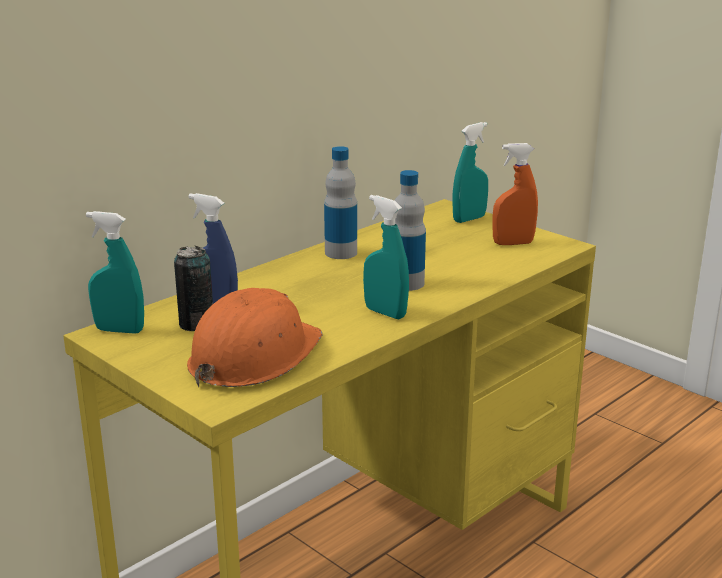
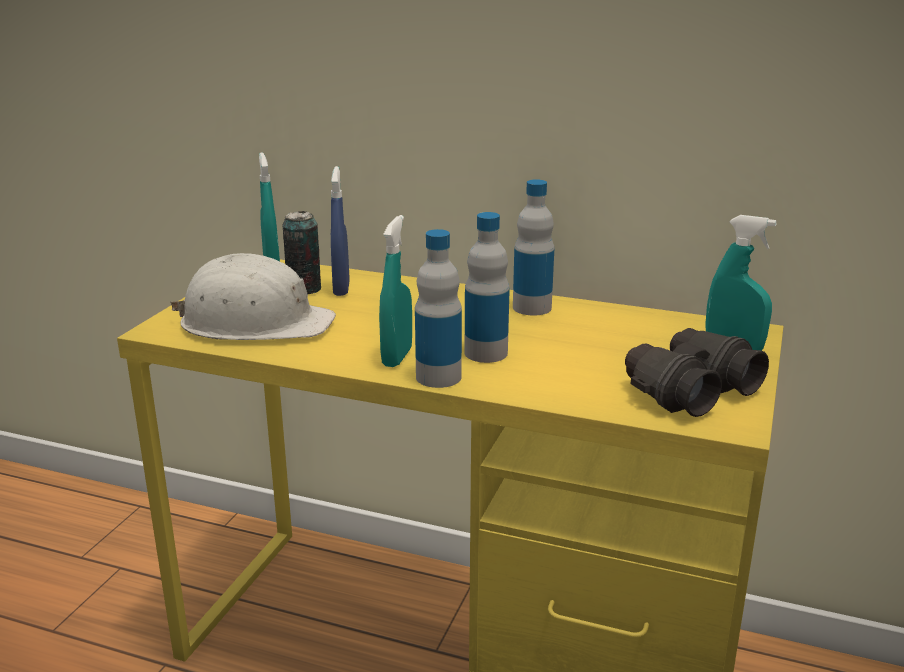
camera: 65 degrees right, 0 degrees up
(253, 356) = (255, 323): orange hard hat -> white hard hat
(433, 305) = (438, 377): none -> bottle
(513, 243) = (688, 390): orange spray bottle -> black binoculars

